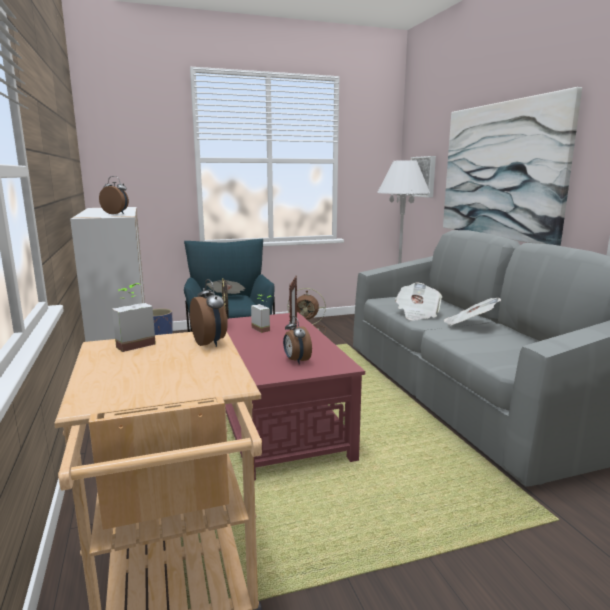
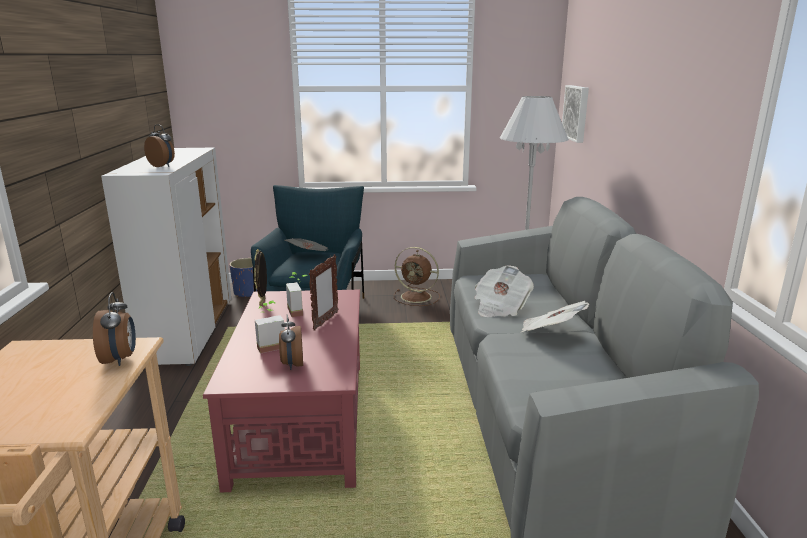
camera: 15 degrees right, 5 degrees up
(133, 344) = (49, 350): potted plant -> potted plant (270, 345)
(501, 171) = (643, 122): picture -> none

